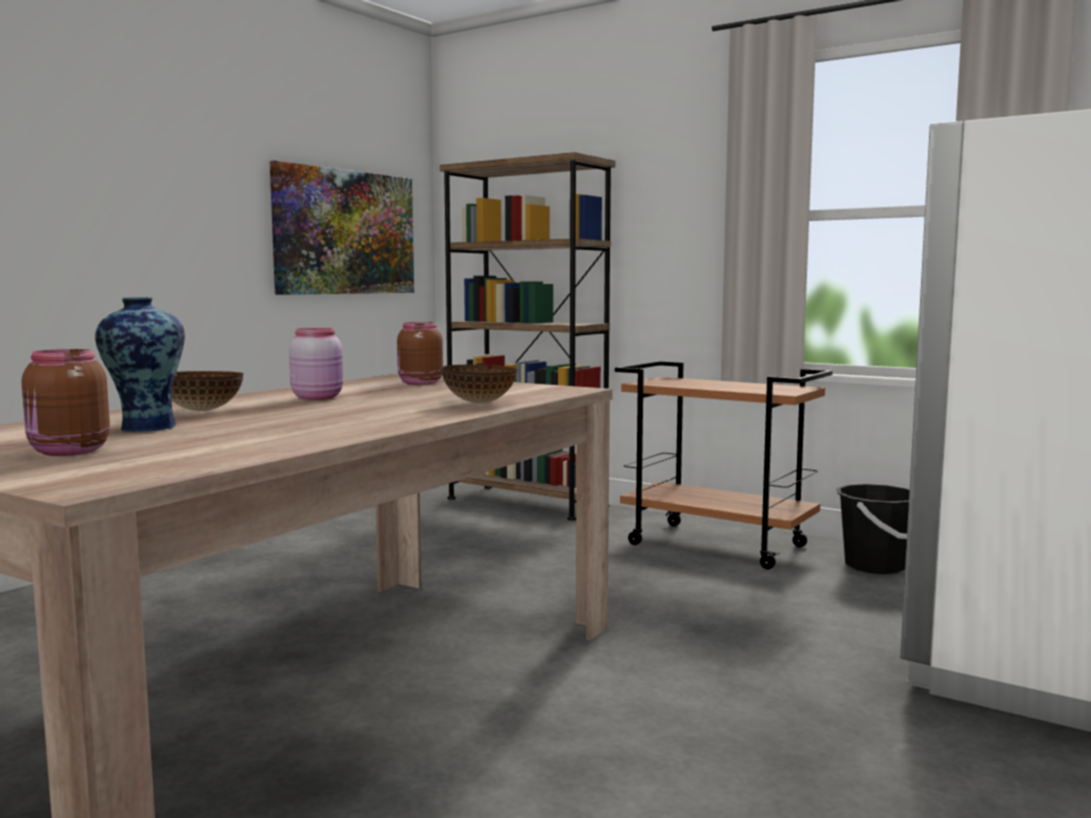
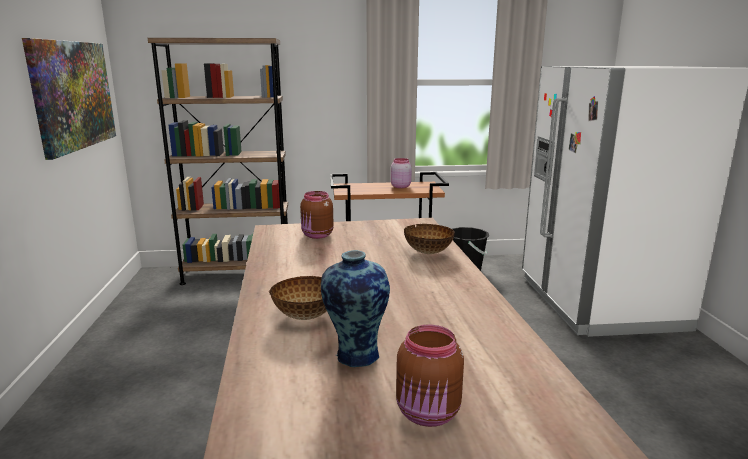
camera: 40 degrees left, 10 degrees up
(318, 397) = (320, 272): pink jar -> pink jar (400, 186)

